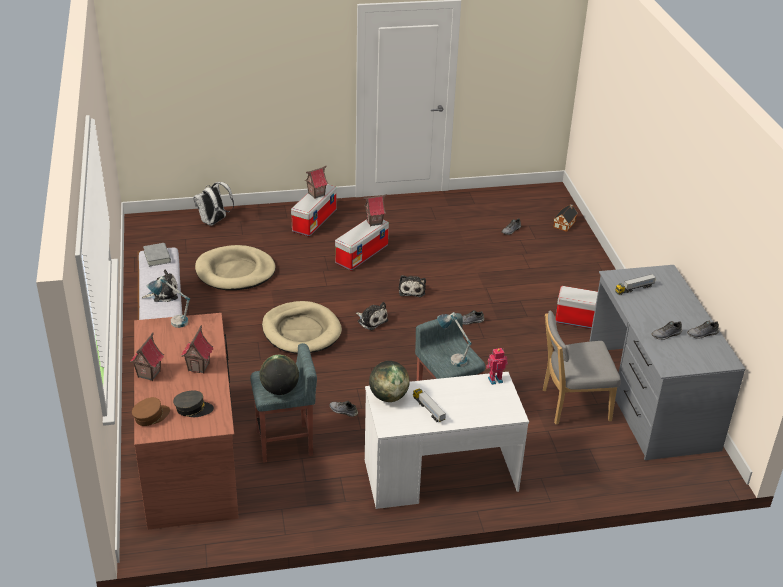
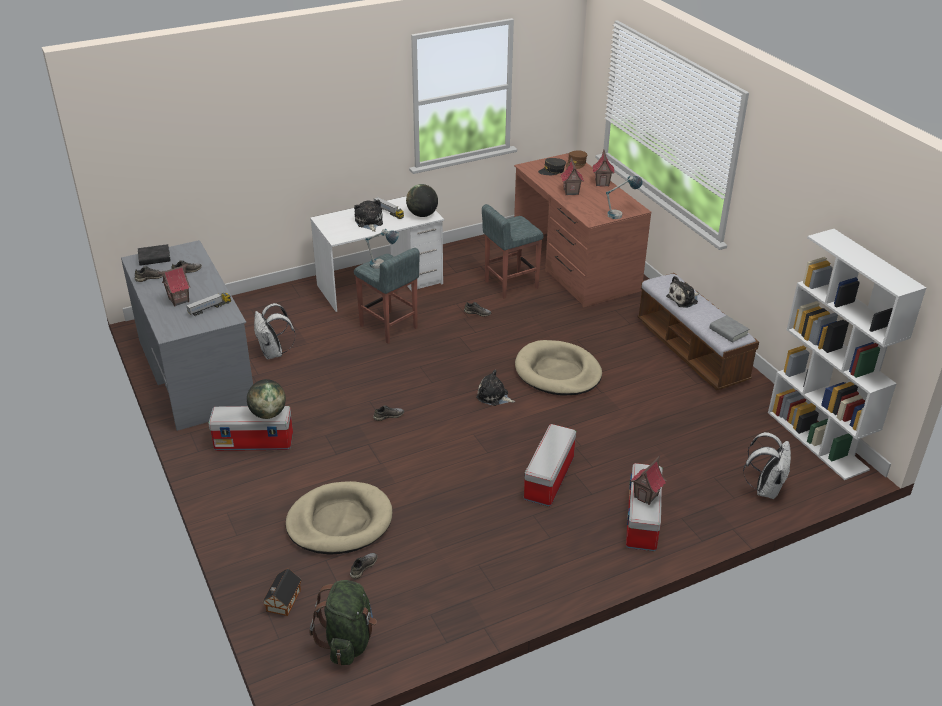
camera: 165 degrees right, 0 degrees up
(141, 241) = (817, 440): none -> white bookcase
(235, 271) = (676, 423): beige dog bed -> beige dog bed (339, 522)
(280, 390) = (511, 223): globe -> globe (268, 414)
(374, 222) = (542, 465): toy house -> toy house (178, 300)
(412, 290) = (466, 441): plush toy -> plush toy (369, 222)
(495, 379) = (341, 237): toy robot -> none
(526, 201) = (348, 641): none -> green backpack
(572, 405) = (274, 353): grey chair -> white backpack
(706, 359) = (154, 258): none -> black book

